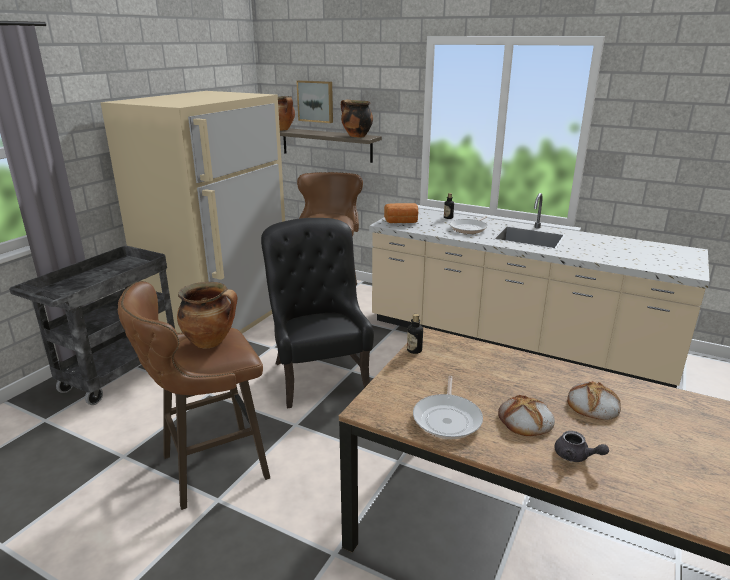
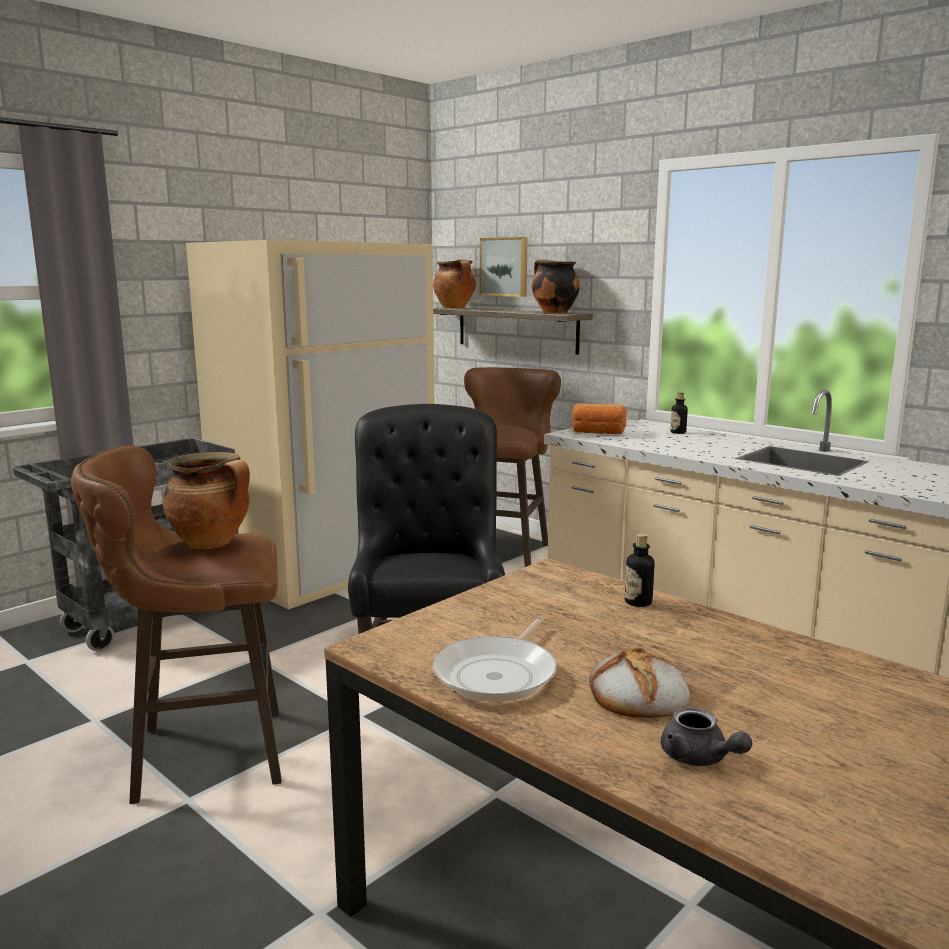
camera: 15 degrees right, 10 degrees down
(414, 350) = (511, 584): bottle -> bottle (638, 602)
(469, 228) = (704, 445): frying pan -> none
(592, 405) = (784, 690): bread -> none

